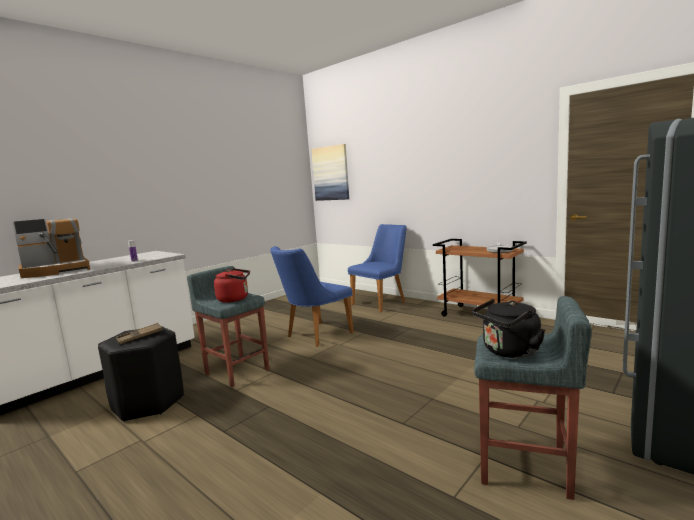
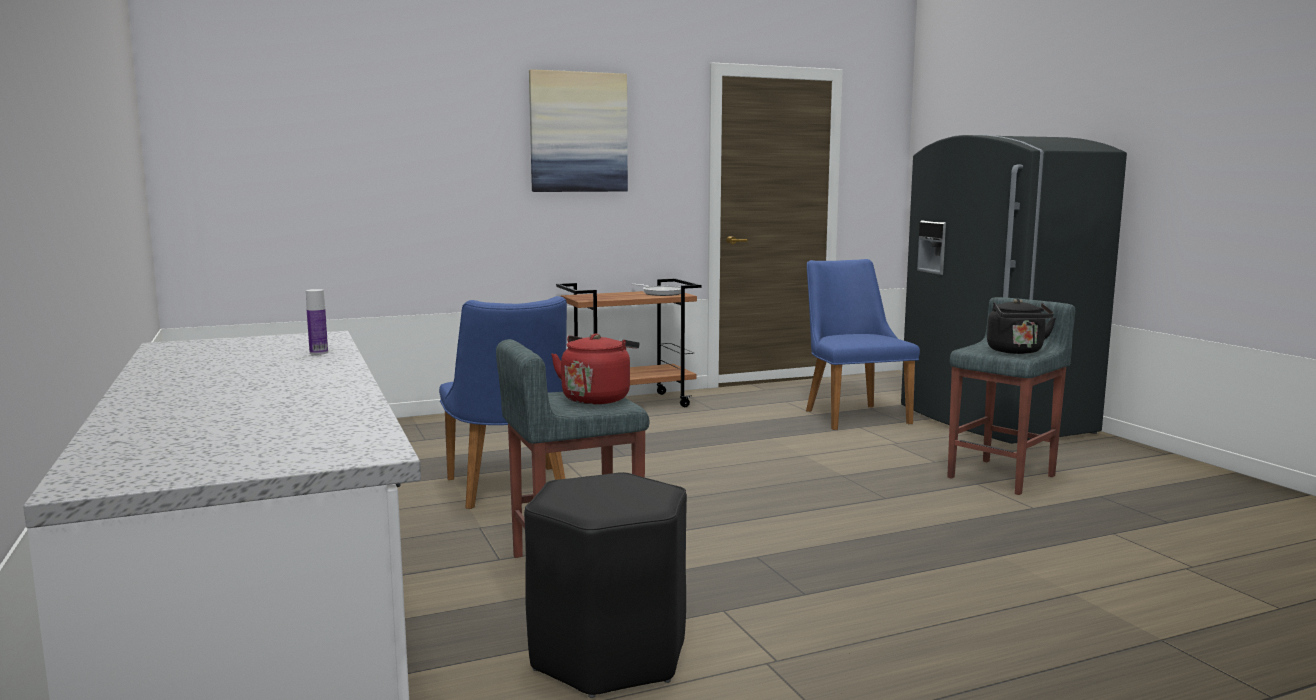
camera: 65 degrees left, 0 degrees up
(56, 271) = (229, 399): coffee machine -> none
(140, 337) = (618, 491): brown tray -> none
(331, 173) = (229, 143): picture -> picture (578, 132)
(383, 302) = (444, 427): blue chair -> blue chair (851, 414)

